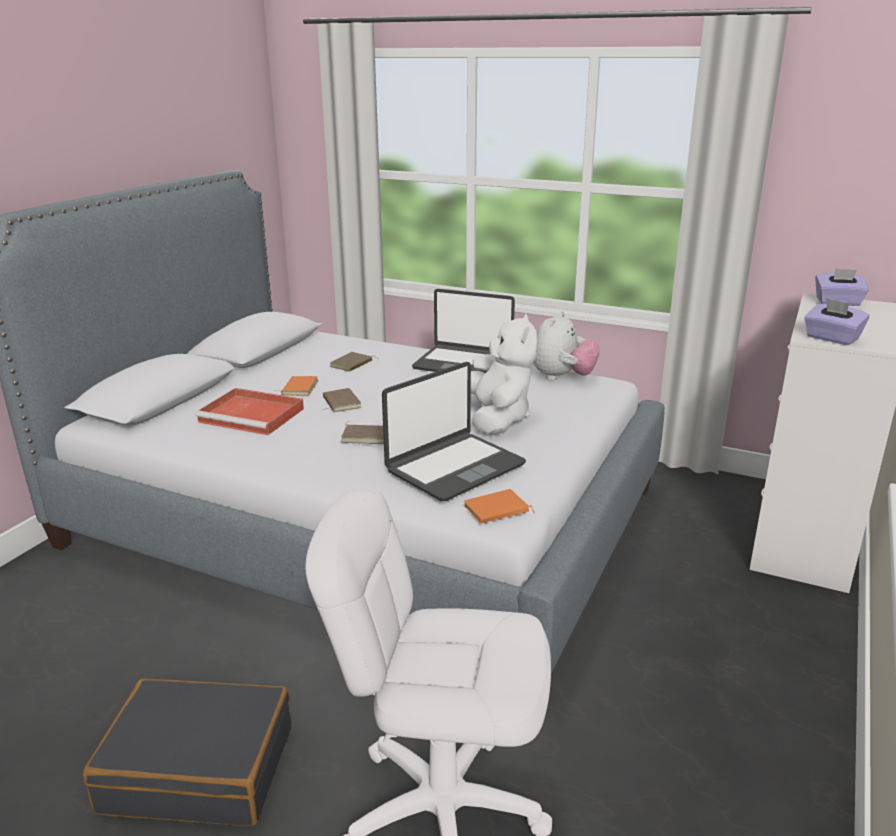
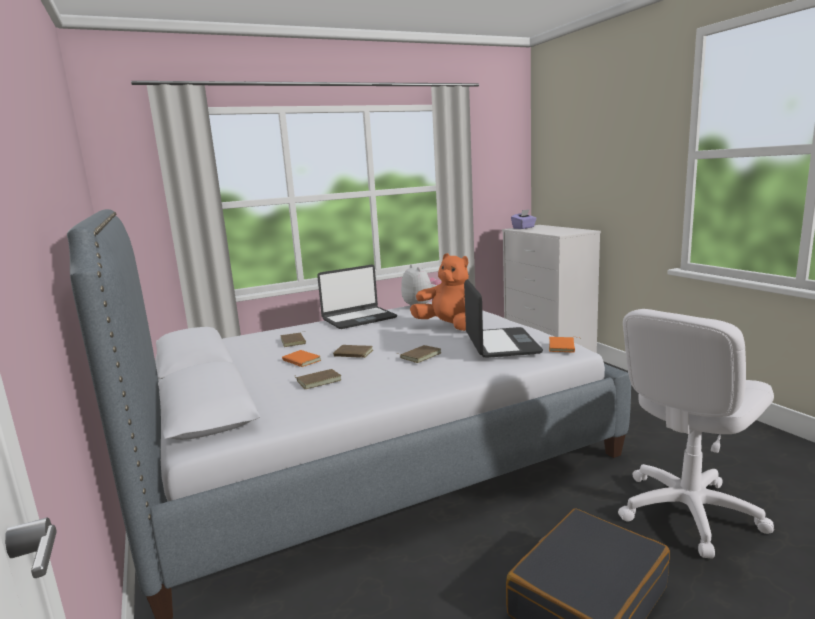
camera: 50 degrees left, 10 degrees down
(253, 415) = (318, 380): red tray -> brown book
(497, 419) = (449, 326): white plush toy -> orange plush toy
(831, 338) = (566, 233): purple tissue box -> none

